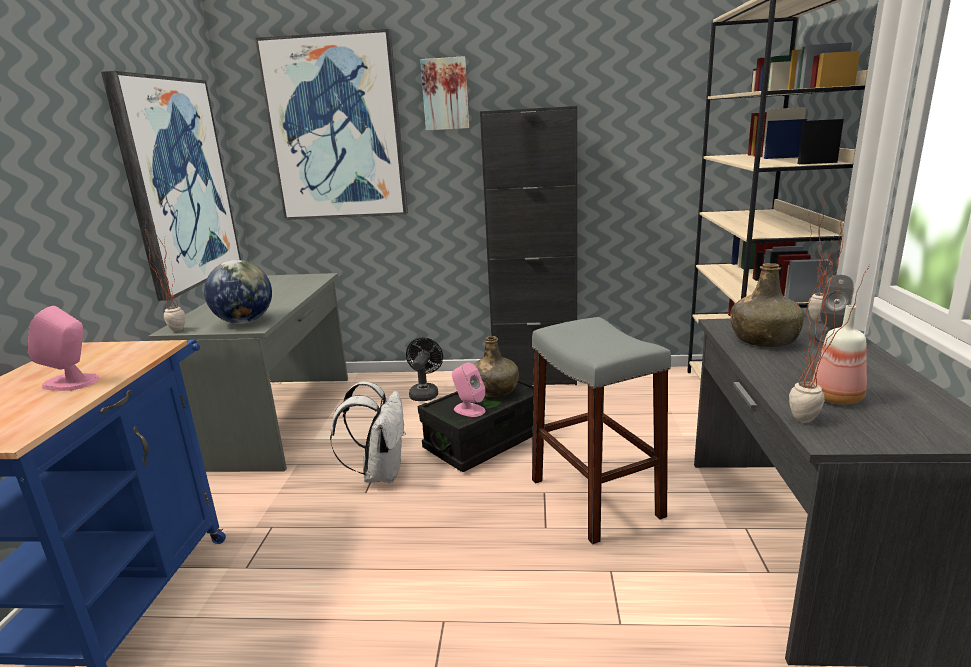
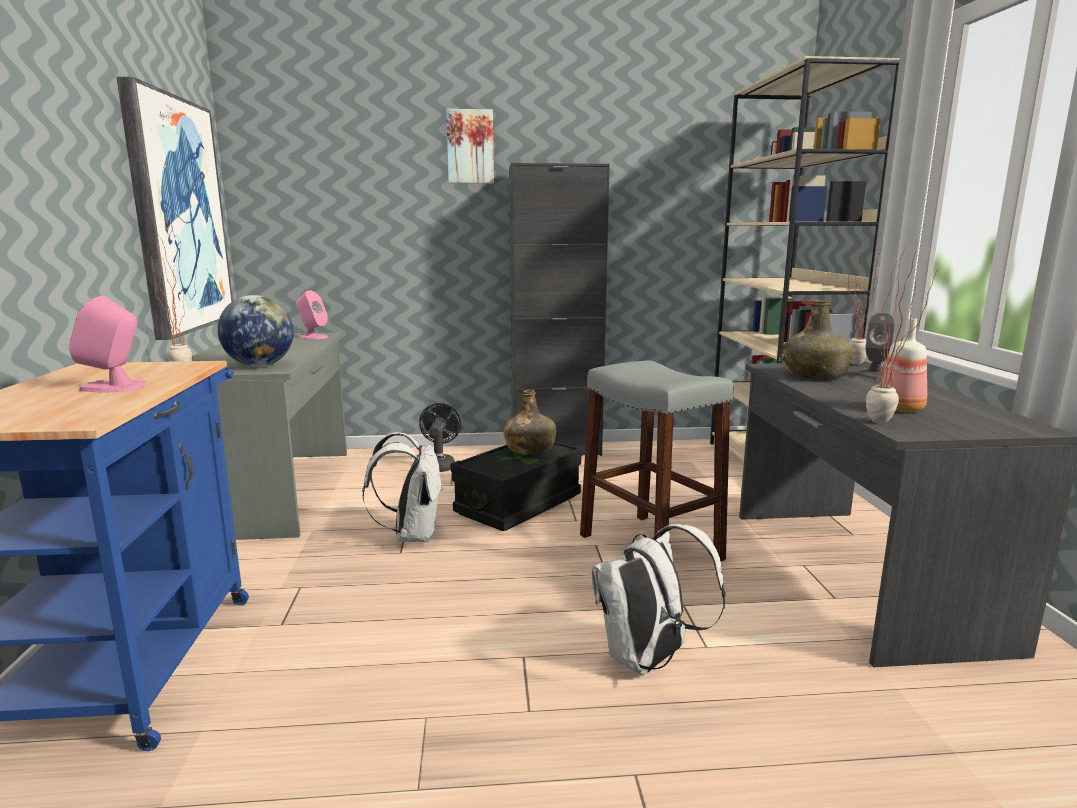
camera: 10 degrees left, 5 degrees down
(336, 129) = (349, 176): picture -> none
(469, 410) = (507, 466): pink speaker -> pink speaker (313, 337)
(559, 636) = (648, 660): none -> white backpack

